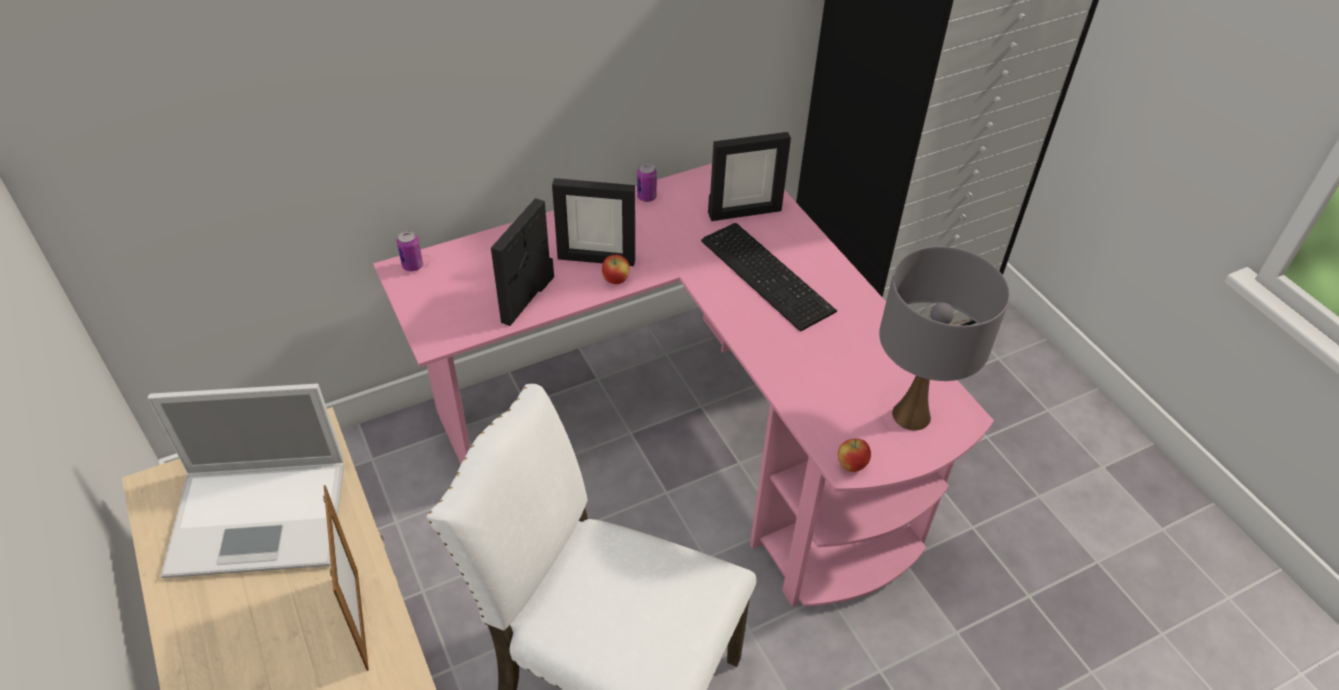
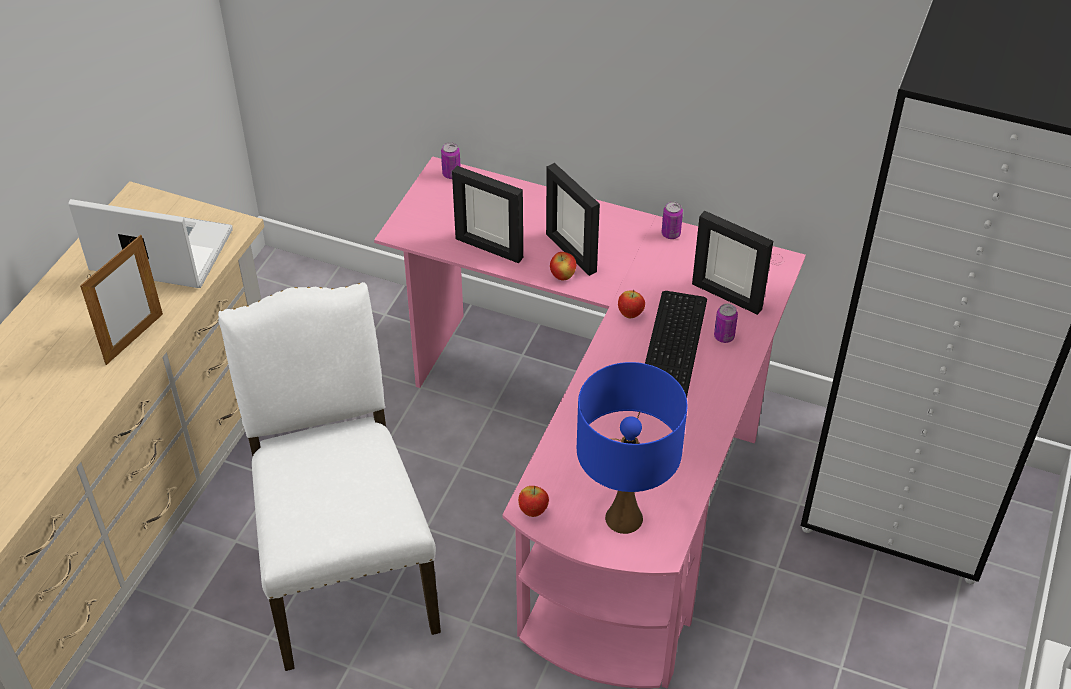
camera: 50 degrees right, 0 degrees up
(262, 516) = (159, 251): laptop -> laptop turned 150 degrees clockwise
(528, 299) = (490, 247): picture frame -> picture frame turned 135 degrees counterclockwise
(703, 272) = (630, 314): none -> apple
(783, 241) = (724, 337): none -> can
(911, 415) = (624, 518): grey table lamp -> blue table lamp

